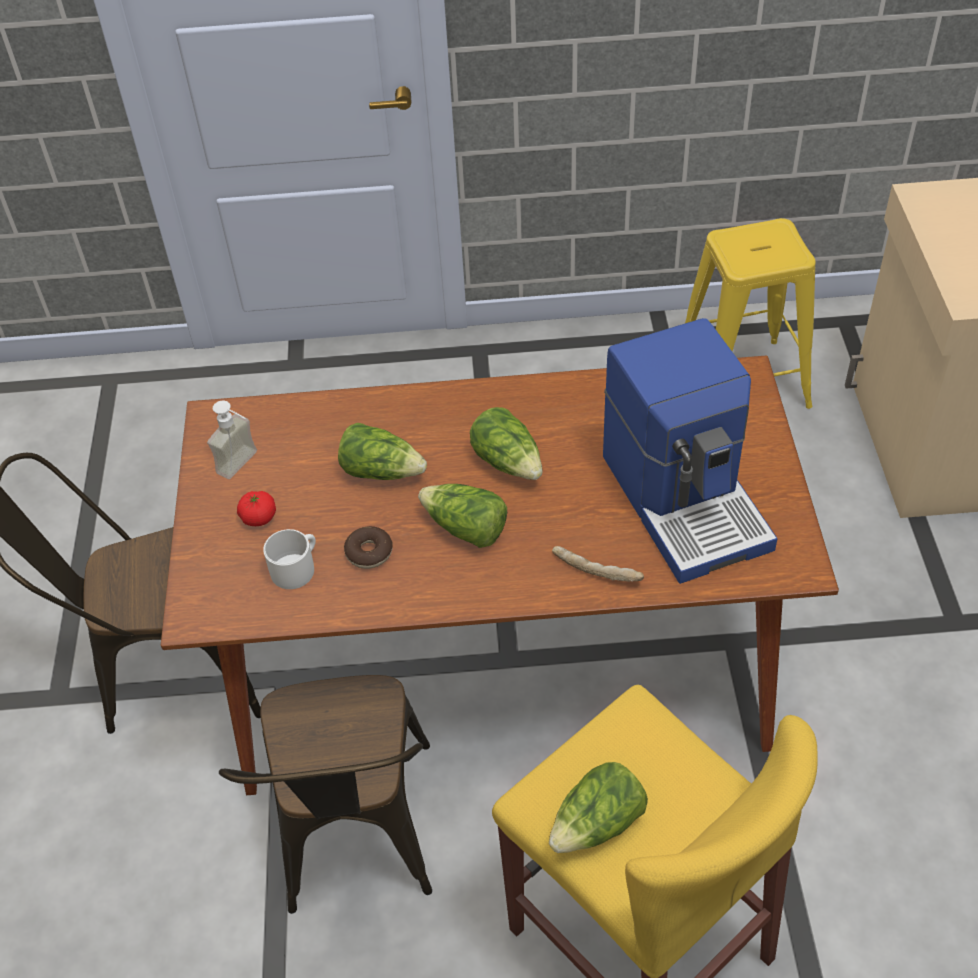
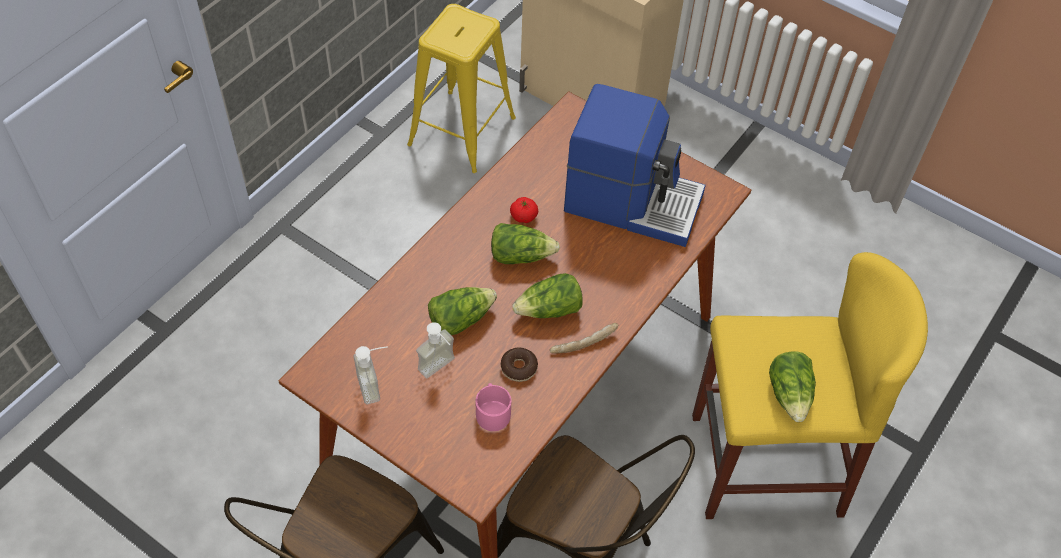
camera: 55 degrees left, 5 degrees up
(259, 517) = (429, 405): tomato -> tomato (523, 216)
(297, 567) = (492, 411): white mug -> pink mug
(308, 497) = (441, 369): none -> soap dispenser
(597, 569) = (640, 273): bread -> bread (583, 342)

